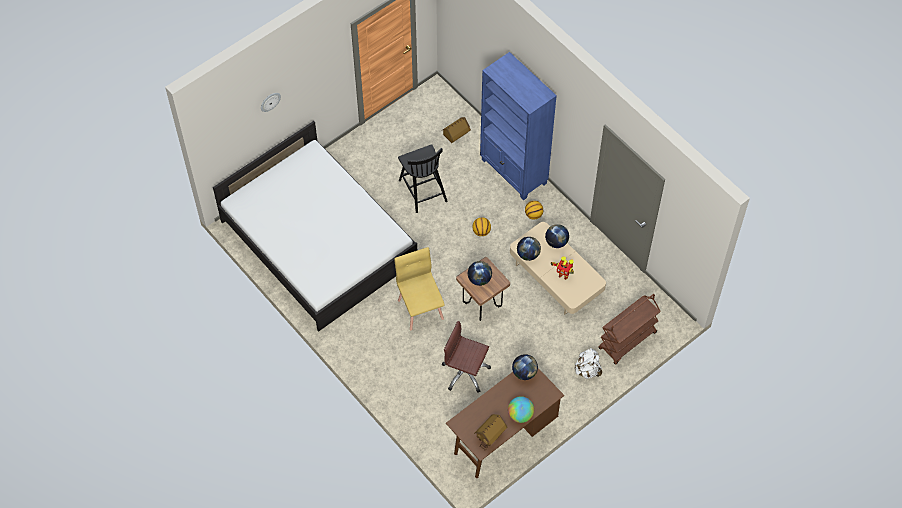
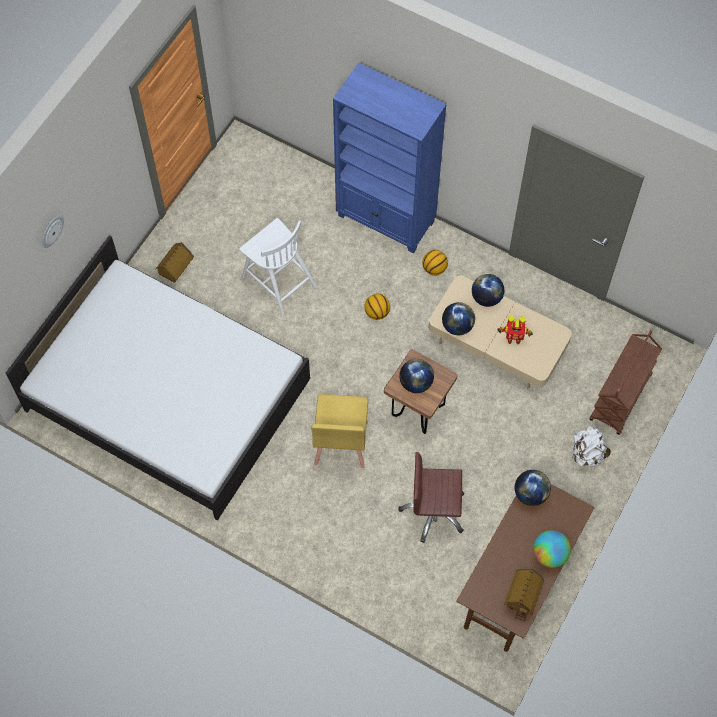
camera: 20 degrees left, 5 degrees up
(420, 309) = (340, 443): yellow chair -> yellow chair turned 135 degrees counterclockwise
(422, 190) = (278, 280): black chair -> white chair
(456, 135) = (292, 194): toy house -> toy house (176, 269)

